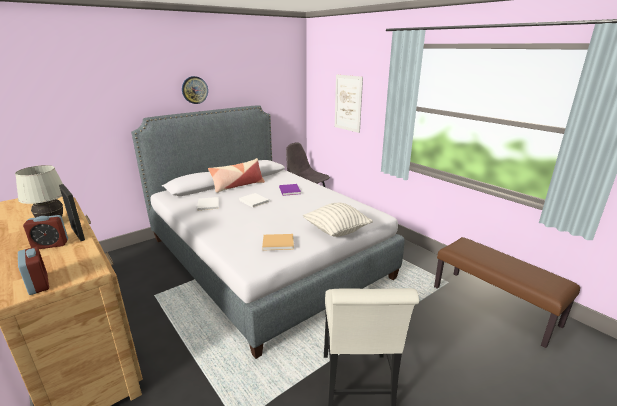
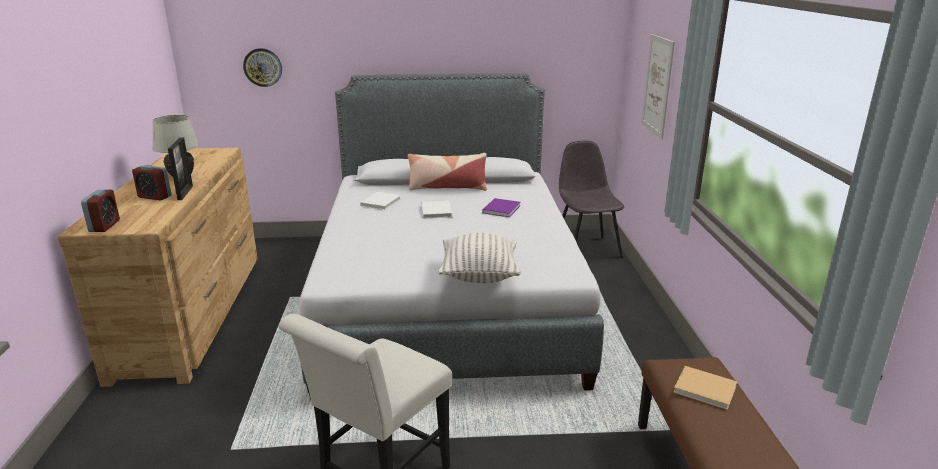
camera: 35 degrees right, 0 degrees up
(194, 90) = (429, 43): wall clock -> wall clock (263, 67)
(279, 243) = (387, 267): beige book -> beige book (706, 390)

